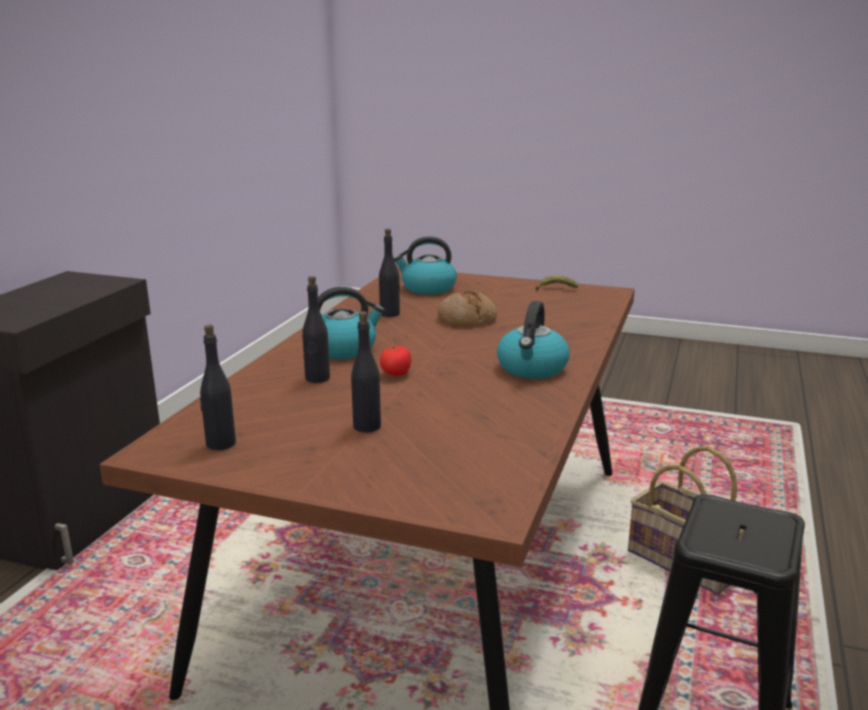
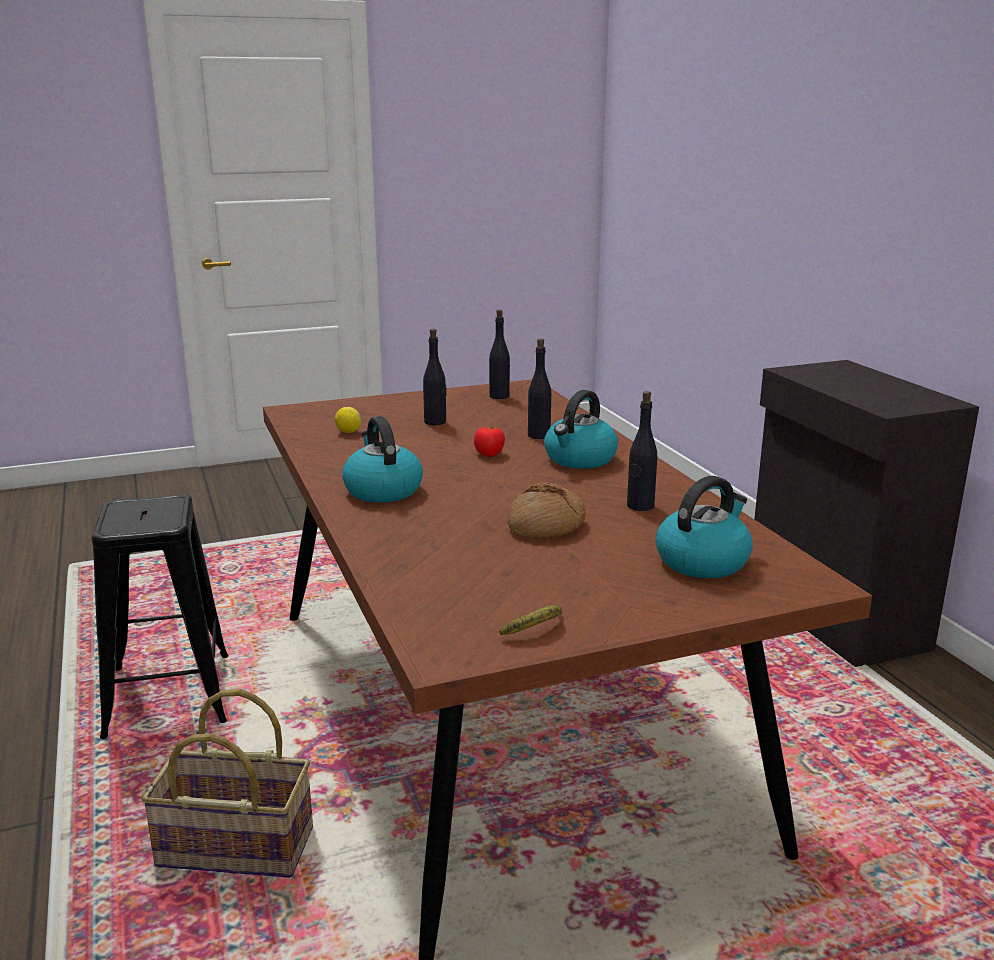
camera: 140 degrees right, 0 degrees up
(474, 443) = (348, 432): none -> lemon

